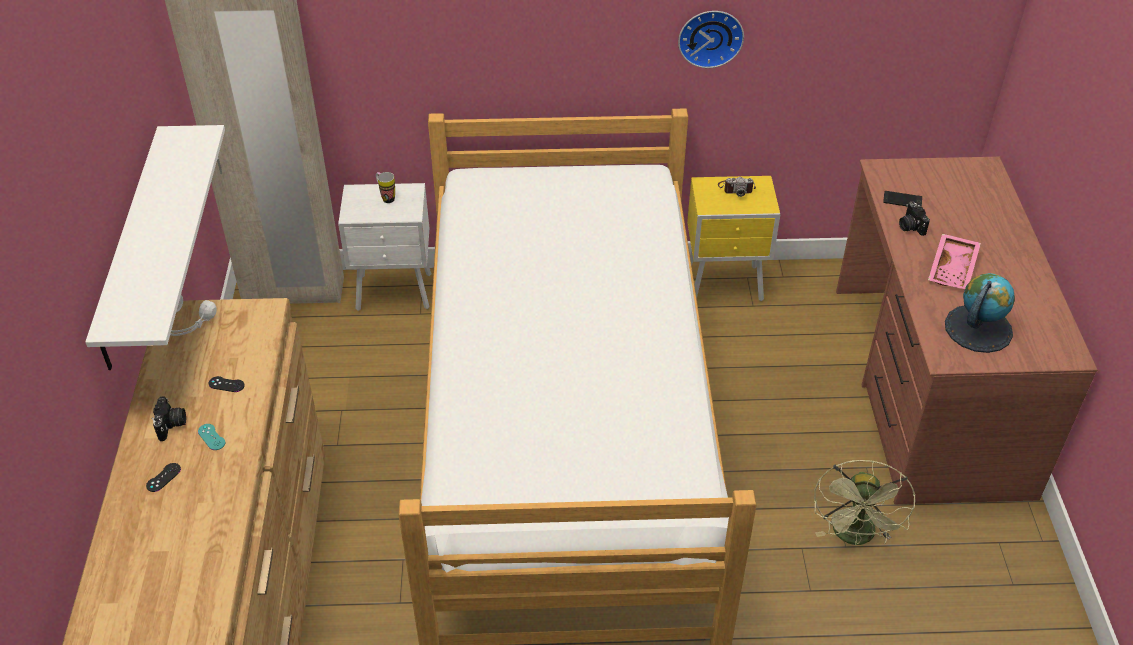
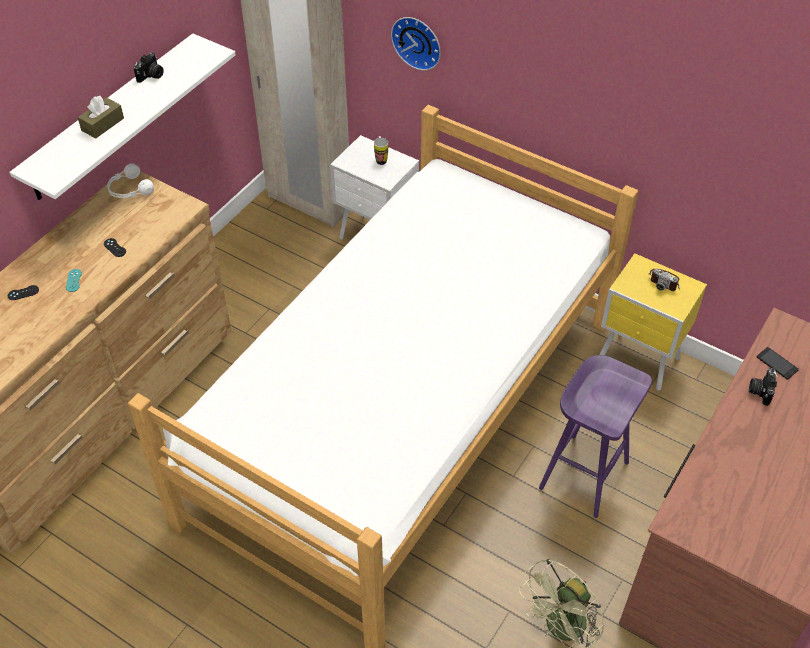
camera: 35 degrees right, 5 degrees up
(148, 250) = (102, 124): none -> brown tissue box
(171, 425) = (59, 259): camera -> camera (151, 76)
(710, 36) = (672, 134): wall clock -> wall clock (418, 41)
(762, 400) = (583, 474): none -> purple stool
(953, 269) = (763, 450): pink tray -> none
(978, 328) = (732, 514): globe -> none

